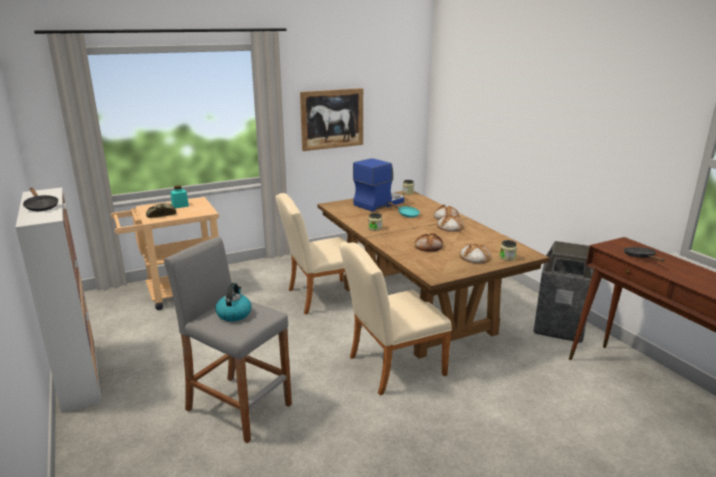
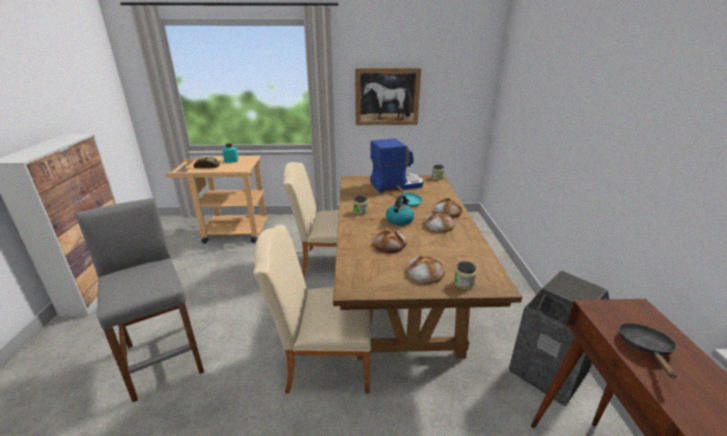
camera: 25 degrees right, 5 degrees up
(41, 207) = (41, 148): black frying pan -> none
(234, 314) = (135, 278): kettle -> kettle (399, 220)

